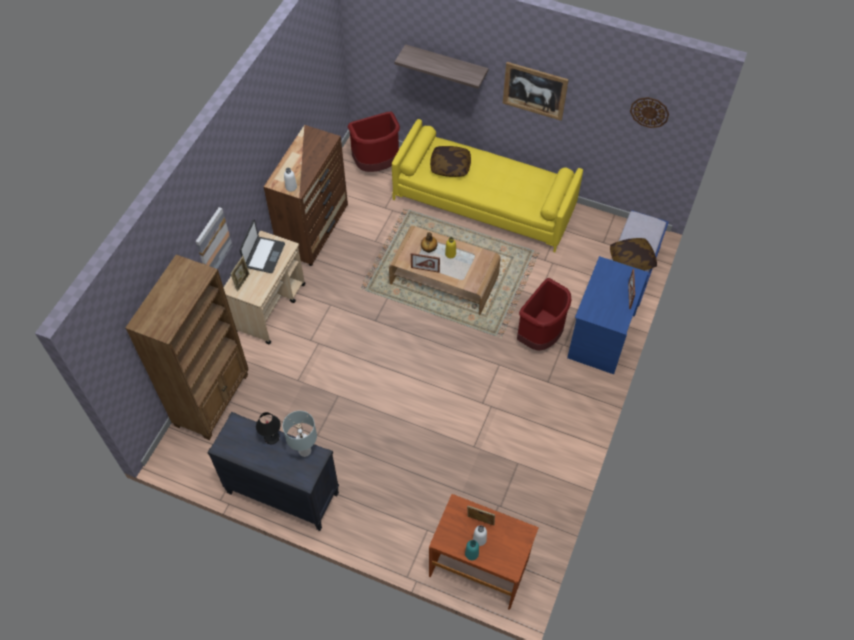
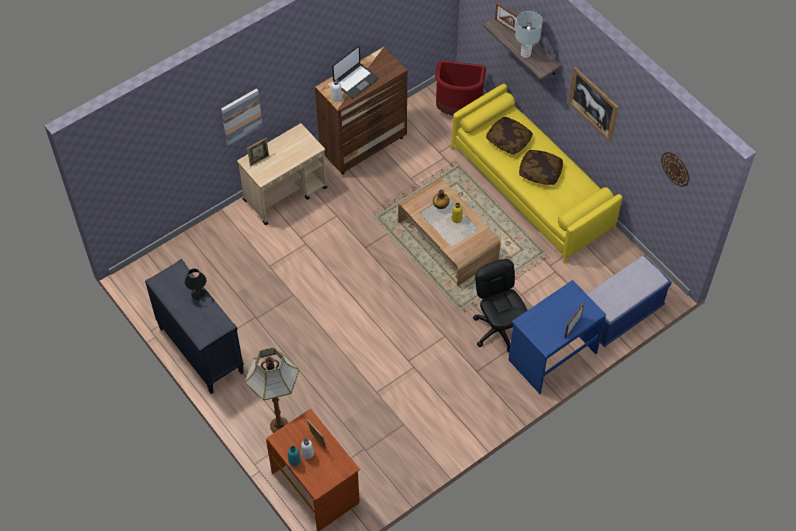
camera: 30 degrees right, 0 degrees up
(213, 399) = (193, 248): brown bookcase -> none
(264, 255) = (290, 146): laptop -> laptop (355, 81)
(305, 451) = (216, 316): grey table lamp -> grey table lamp (526, 53)
(407, 527) = (279, 426): none -> floor lamp
(425, 269) = (425, 222): picture frame -> picture frame (506, 26)
(541, 336) = (498, 330): red trash can -> black office chair
(631, 260) = (608, 299): pillow -> pillow (540, 172)

